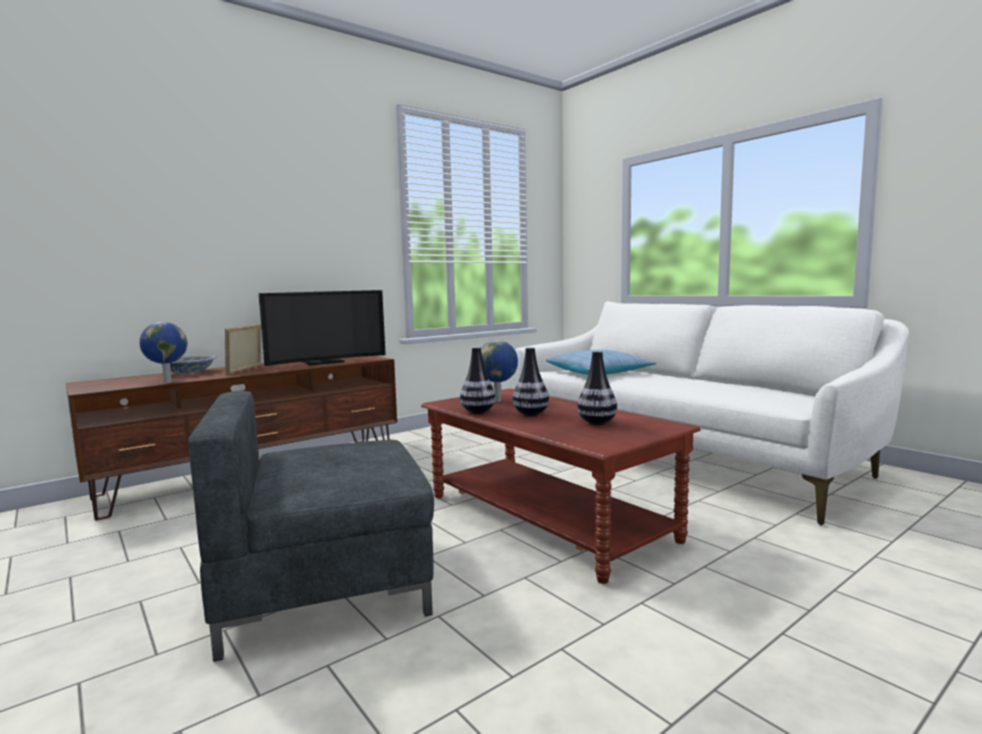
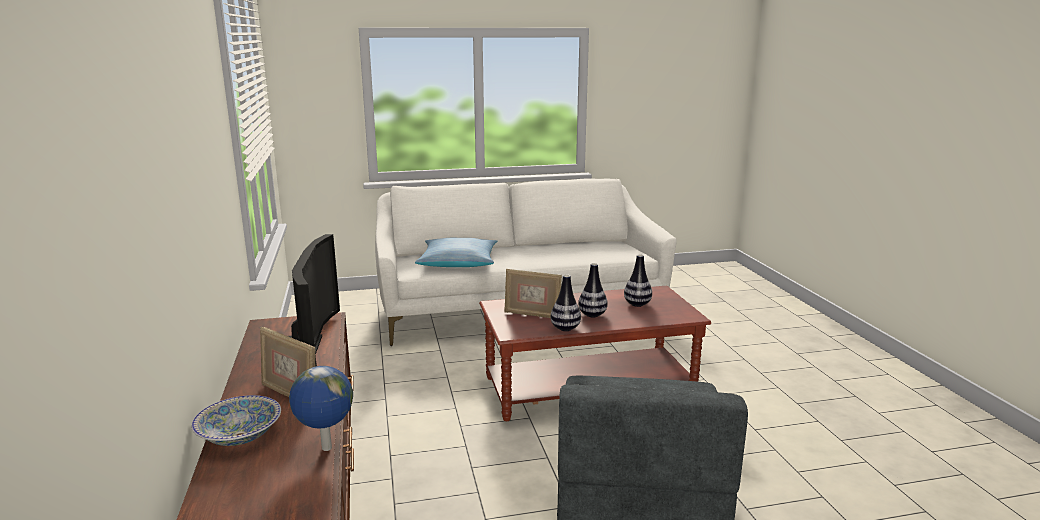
camera: 65 degrees left, 10 degrees up
(498, 401) = (532, 314): globe -> picture frame

